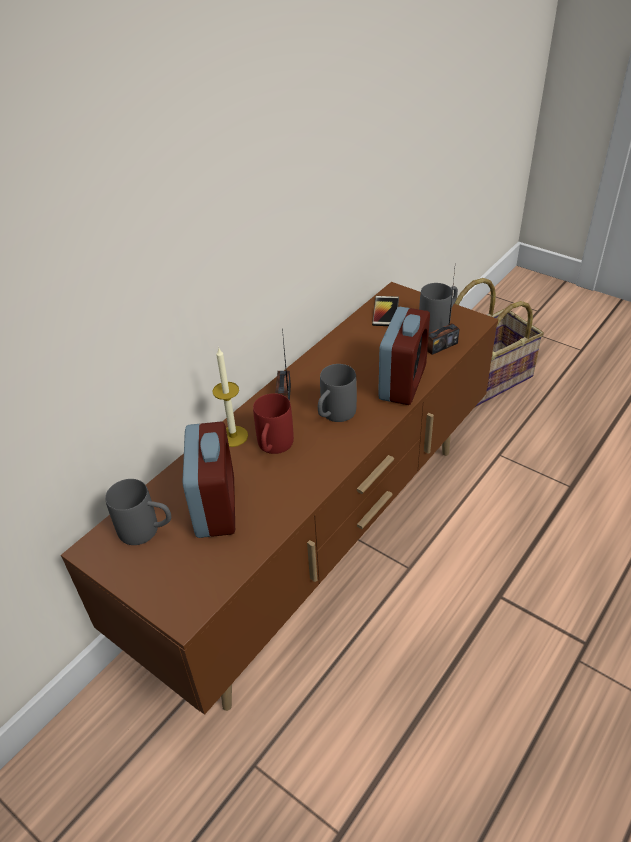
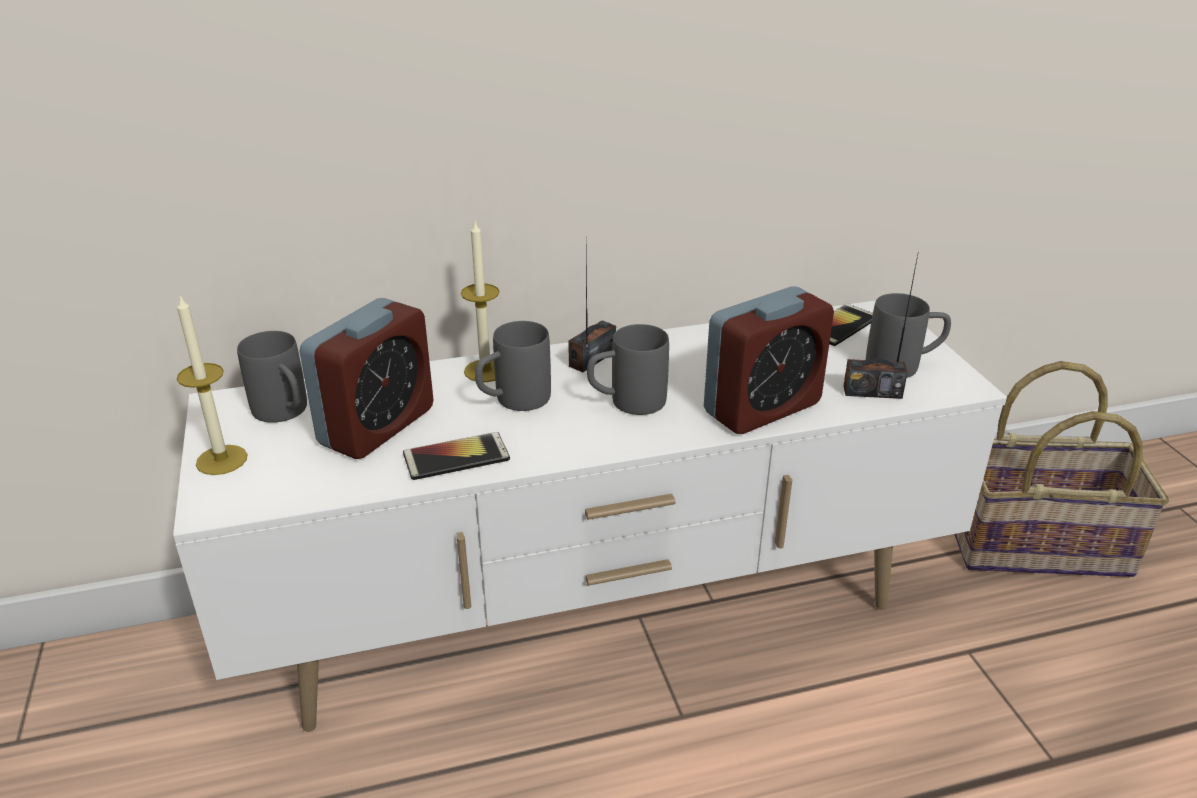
camera: 35 degrees right, 10 degrees down
(148, 583) = (221, 460): none -> candle
(273, 447) = (513, 401): red mug -> grey mug
(285, 499) = (456, 457): none -> phone
(322, 543) = (599, 619): brown tv stand -> white tv stand

